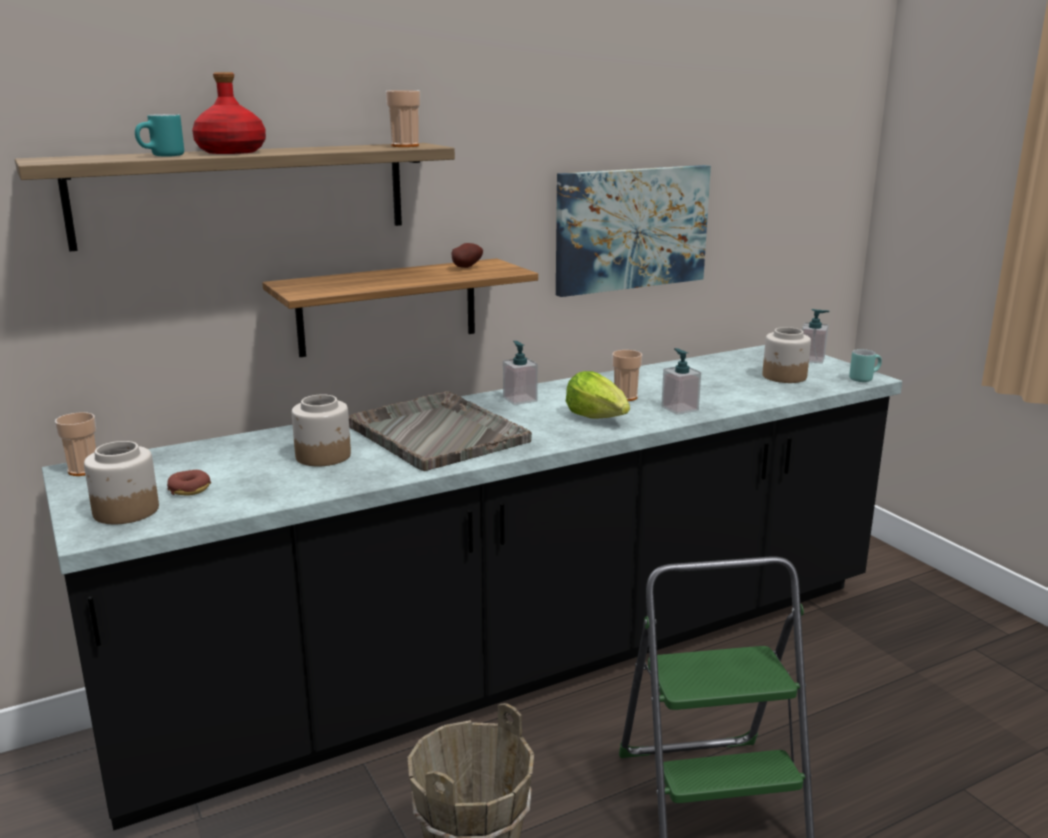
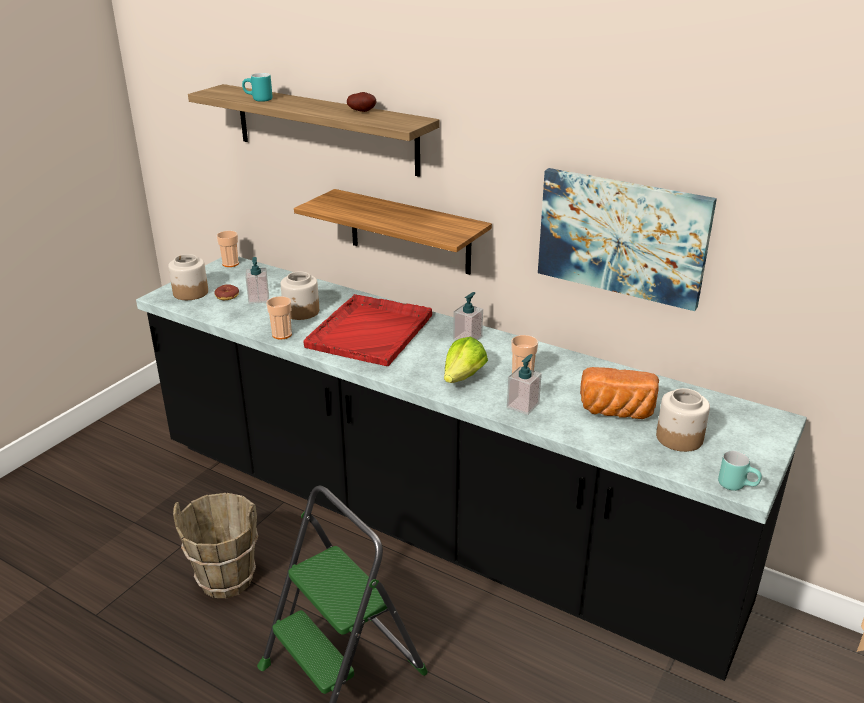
camera: 60 degrees right, 10 degrees up
(231, 152) = (301, 103): red bottle -> none
(405, 146) = (396, 121): cup -> cup (282, 334)
(436, 433) = (371, 331): grey tray -> red tray
(465, 267) = (441, 223): potato -> potato (363, 111)
(725, 383) = (616, 412): none -> bread
(811, 359) = (761, 443): soap dispenser -> soap dispenser (258, 299)

